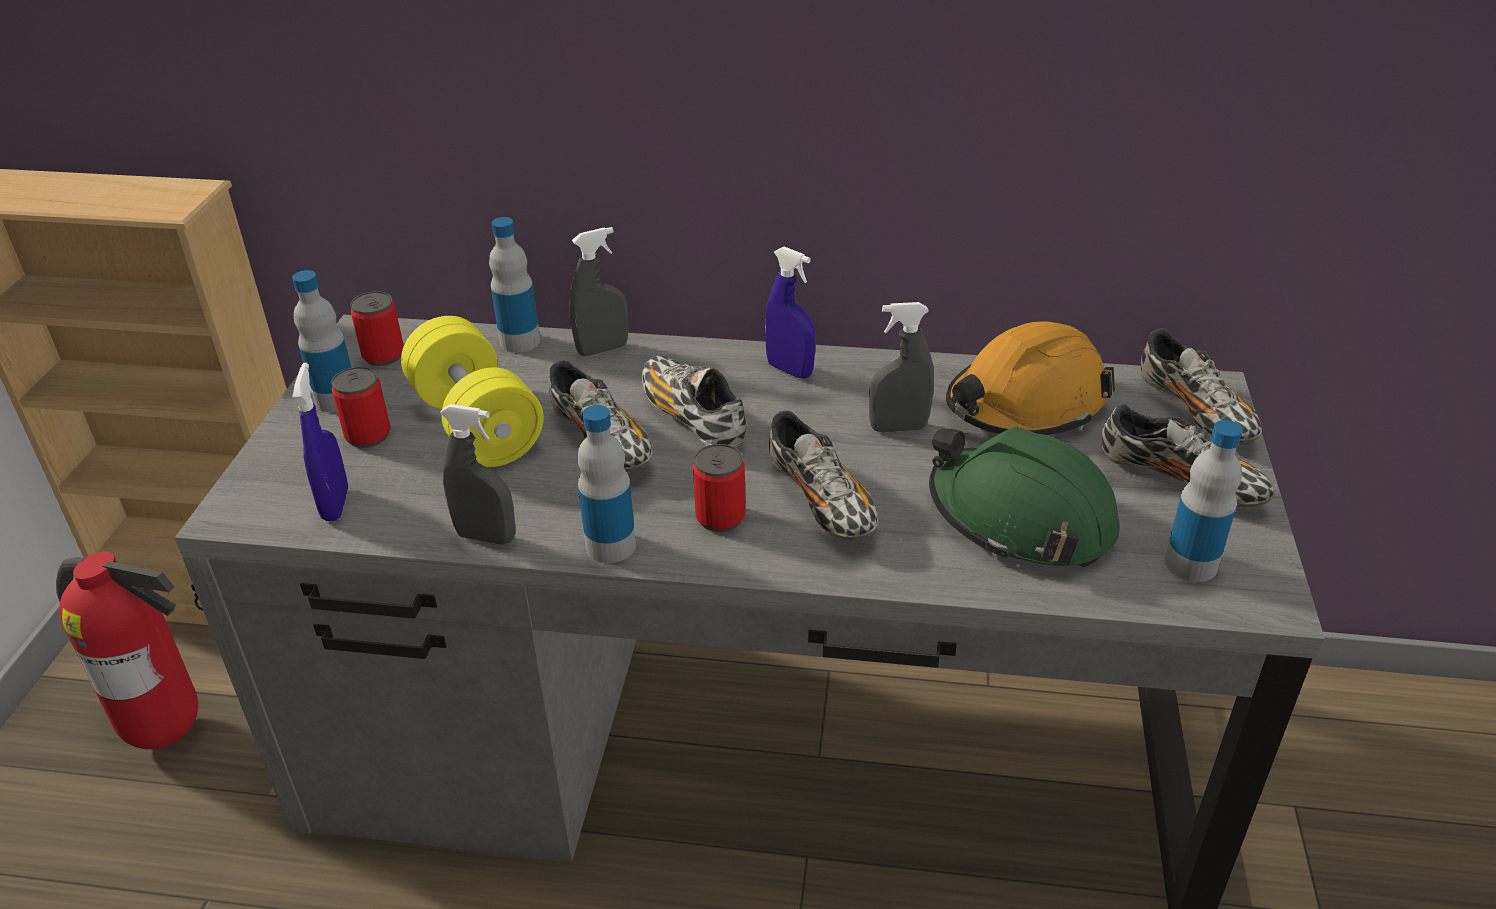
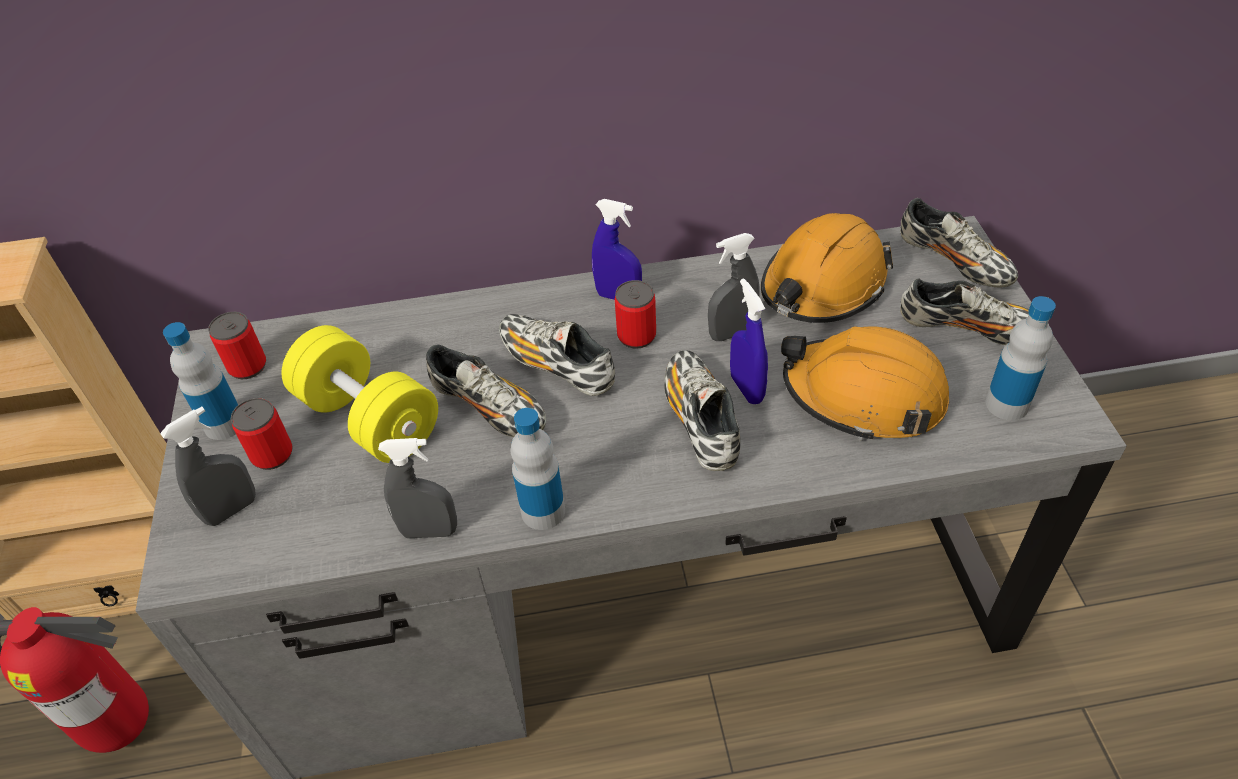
camera: 15 degrees left, 10 degrees up
(335, 504) = (275, 535): blue spray bottle -> blue spray bottle (746, 389)
(520, 341) = (369, 322): bottle -> none
(602, 349) = (447, 313): grey spray bottle -> grey spray bottle (231, 510)
(720, 517) = (623, 458): can -> can (636, 336)
(822, 501) = (700, 420): shoe -> shoe turned 150 degrees counterclockwise
(1020, 518) = (863, 396): green hard hat -> orange hard hat

